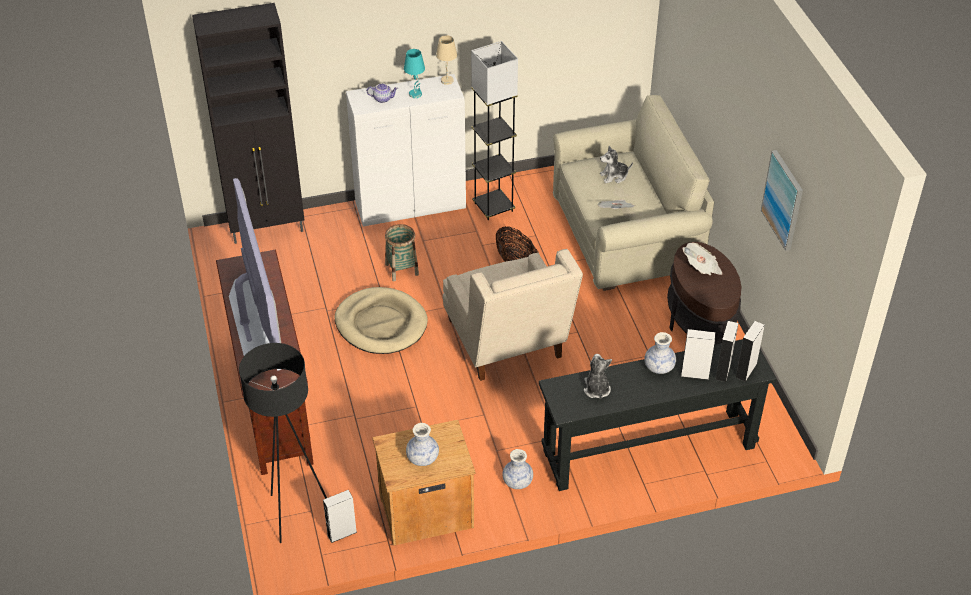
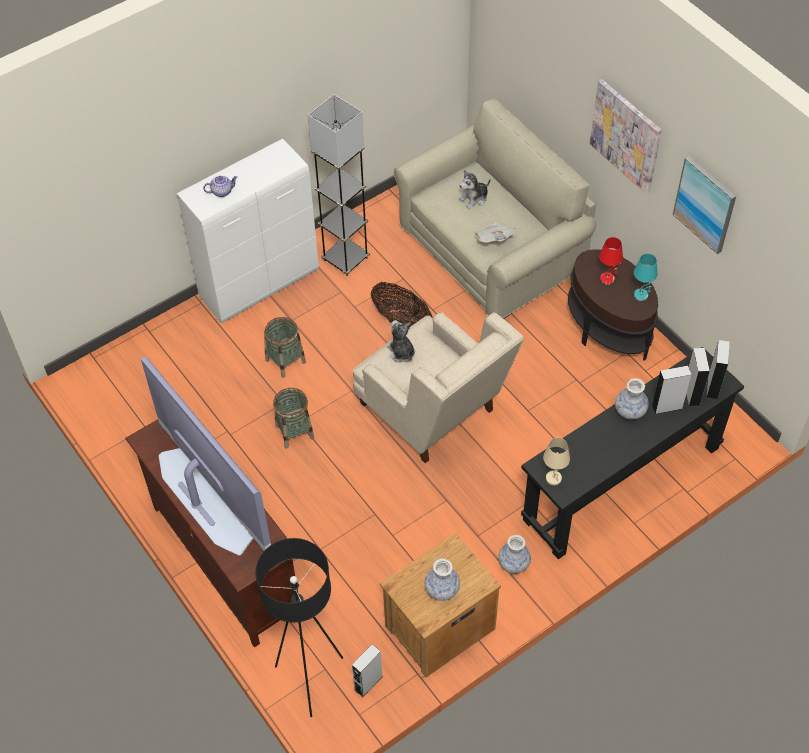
camera: 20 degrees left, 10 degrees up
(268, 228) = (119, 356): black cabinet -> none
(381, 324) = (294, 431): beige dog bed -> basket
(415, 94) = (254, 175): turquoise table lamp -> turquoise table lamp (641, 295)
(447, 81) = (280, 149): beige table lamp -> beige table lamp (554, 478)
(596, 389) = (582, 455): plush toy -> plush toy (401, 352)
(701, 268) = (607, 278): newspaper -> red table lamp
(740, 132) = (626, 135): none -> picture

